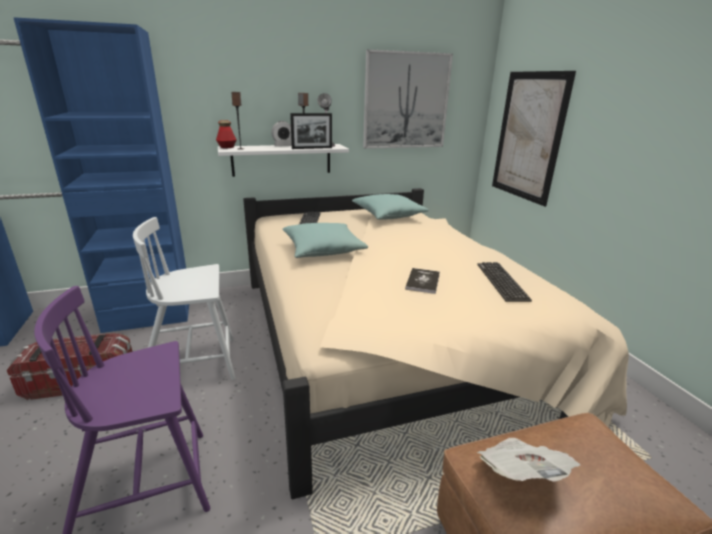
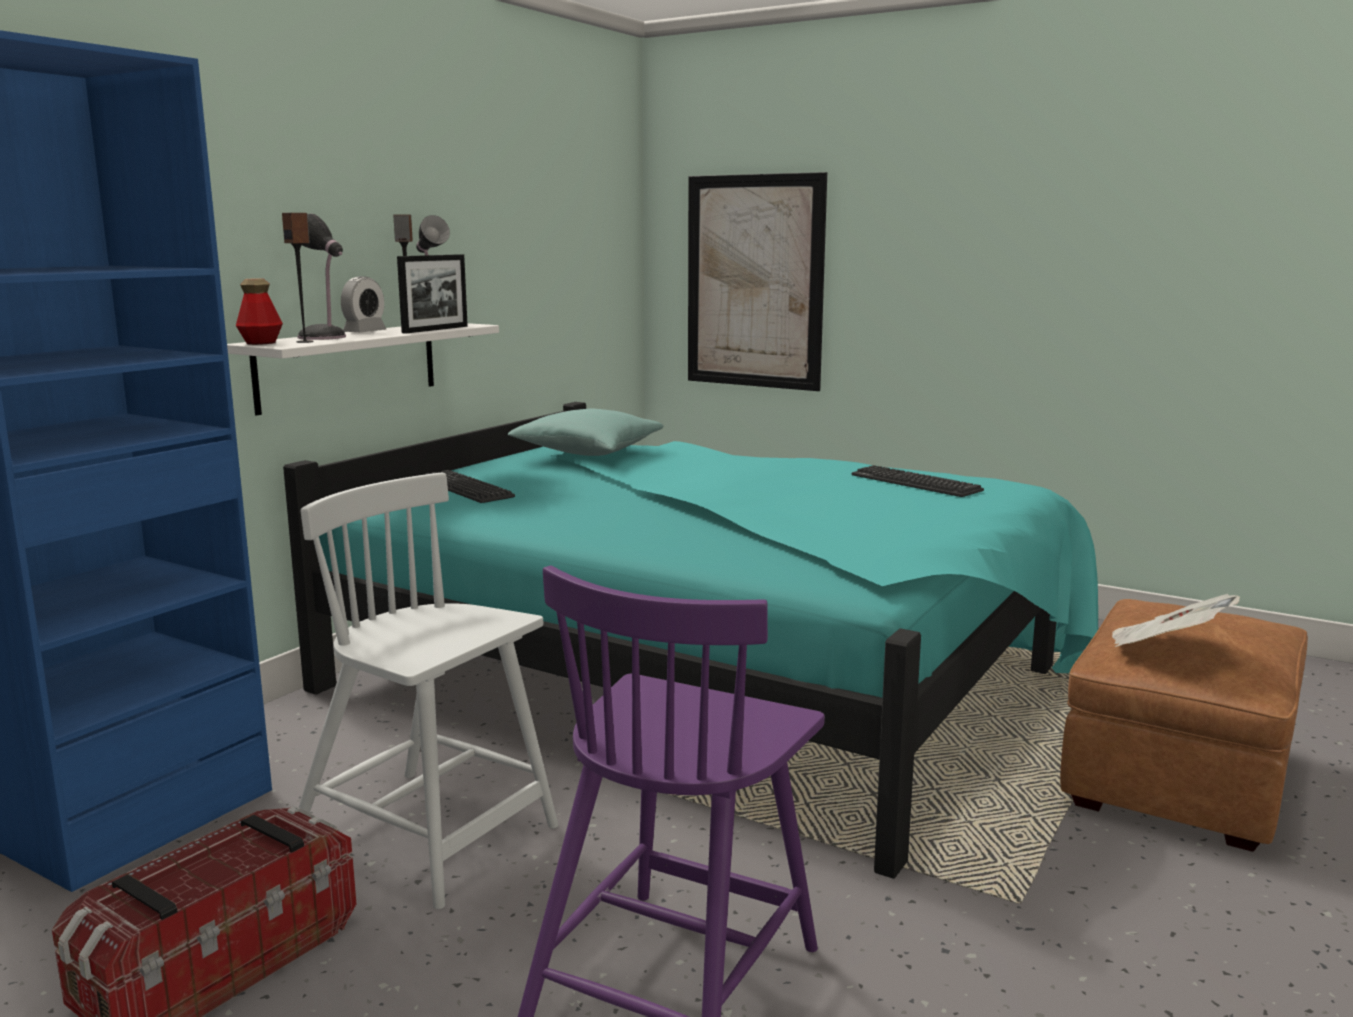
camera: 40 degrees left, 10 degrees down
(192, 364) = (429, 835): white chair -> white chair turned 90 degrees clockwise
(257, 147) = (324, 337): none -> table lamp
(323, 250) = (598, 512): turquoise pillow -> none
(390, 341) = (714, 675): beige bed -> turquoise bed
(406, 101) = (537, 231): picture -> none
(423, 281) = (834, 504): book -> none

